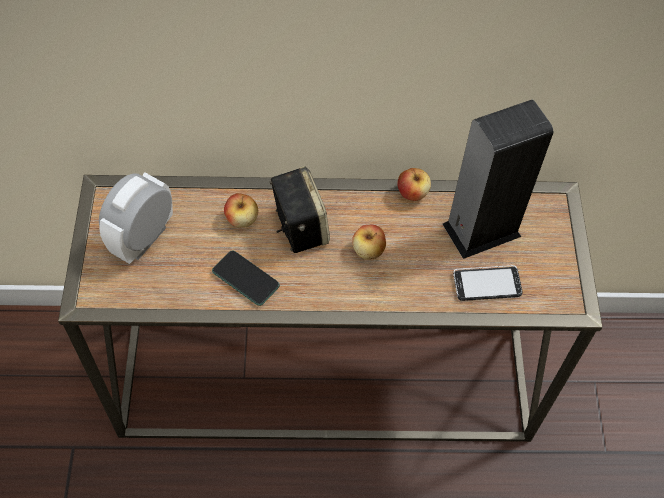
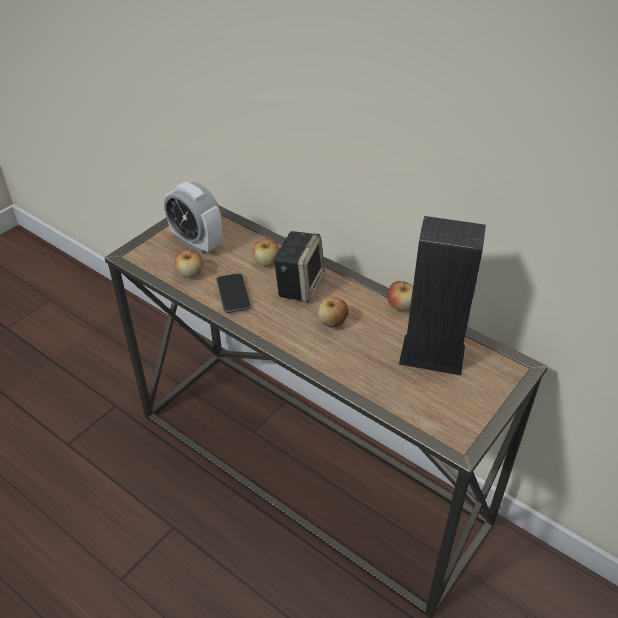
camera: 40 degrees right, 15 degrees down
(143, 239) = (196, 242): alarm clock -> alarm clock turned 120 degrees counterclockwise
(175, 281) = (190, 273): none -> apple
(487, 284) = (400, 389): phone -> none

